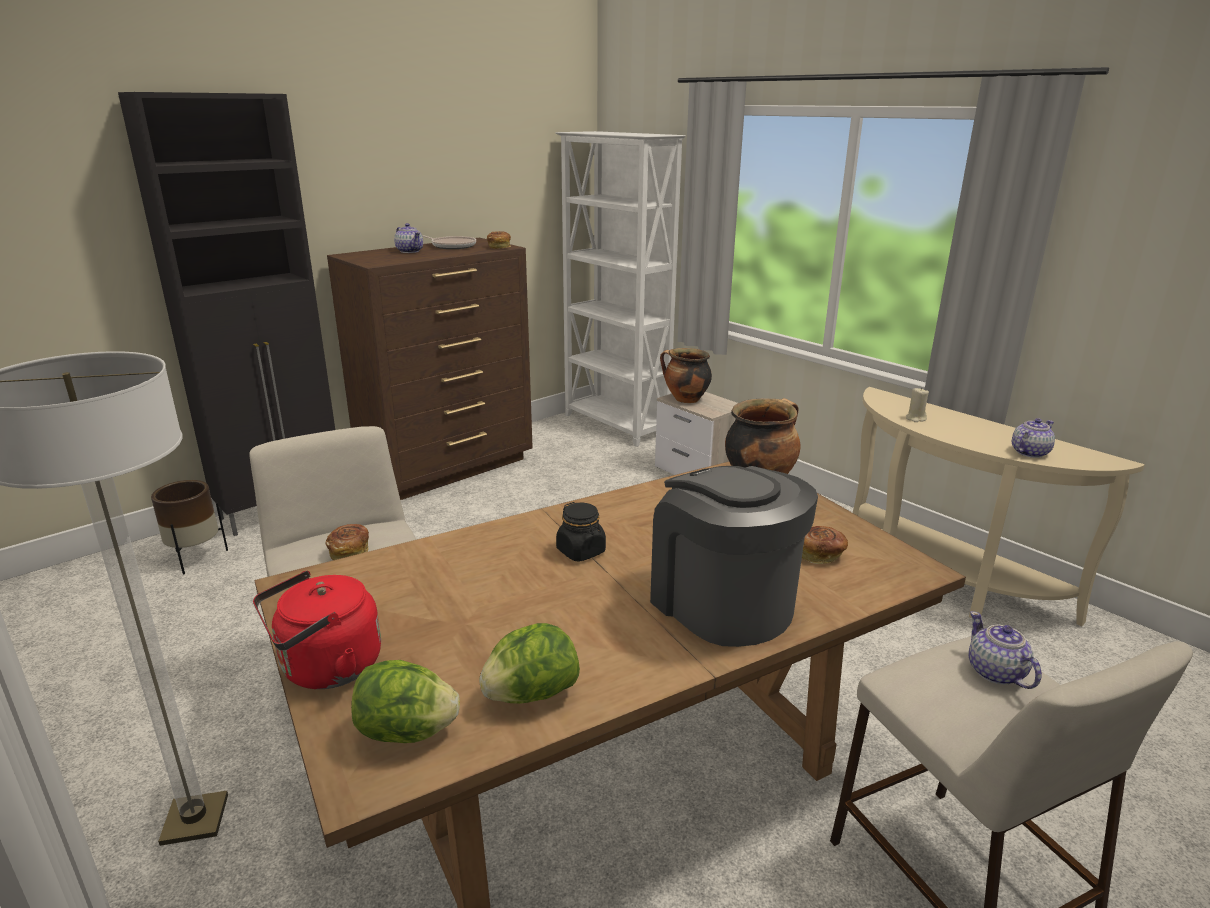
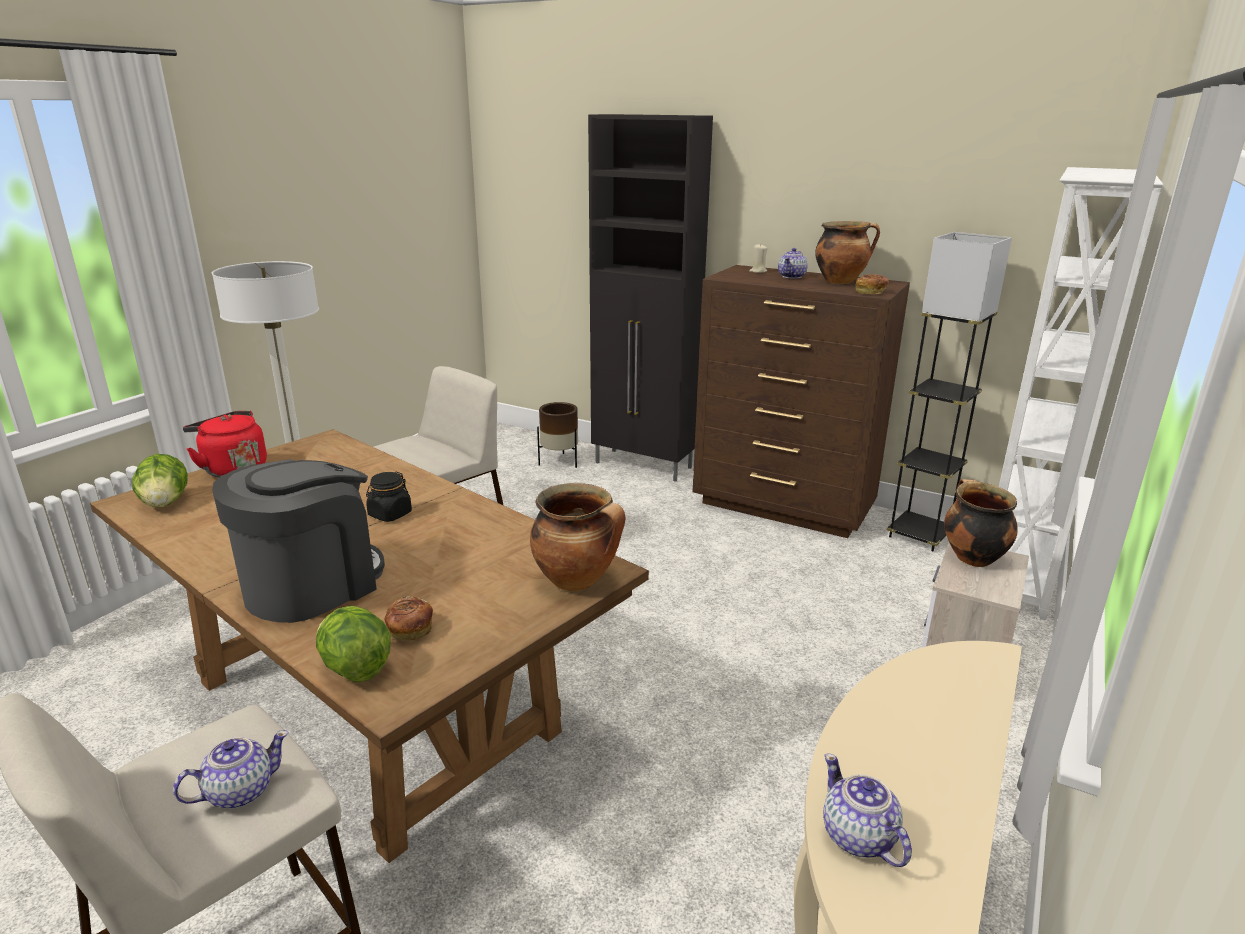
camera: 70 degrees right, 0 degrees up
(350, 552) = (407, 453): bread -> none
(451, 246) = (841, 281): frying pan -> cooking pot
(531, 695) = (194, 530): lettuce -> lettuce (355, 668)
(544, 435) = (919, 535): none -> grey floor lamp
(915, 418) = (905, 696): beige candle -> beige candle (758, 271)
(1029, 452) = (858, 837): teapot -> teapot turned 150 degrees counterclockwise

